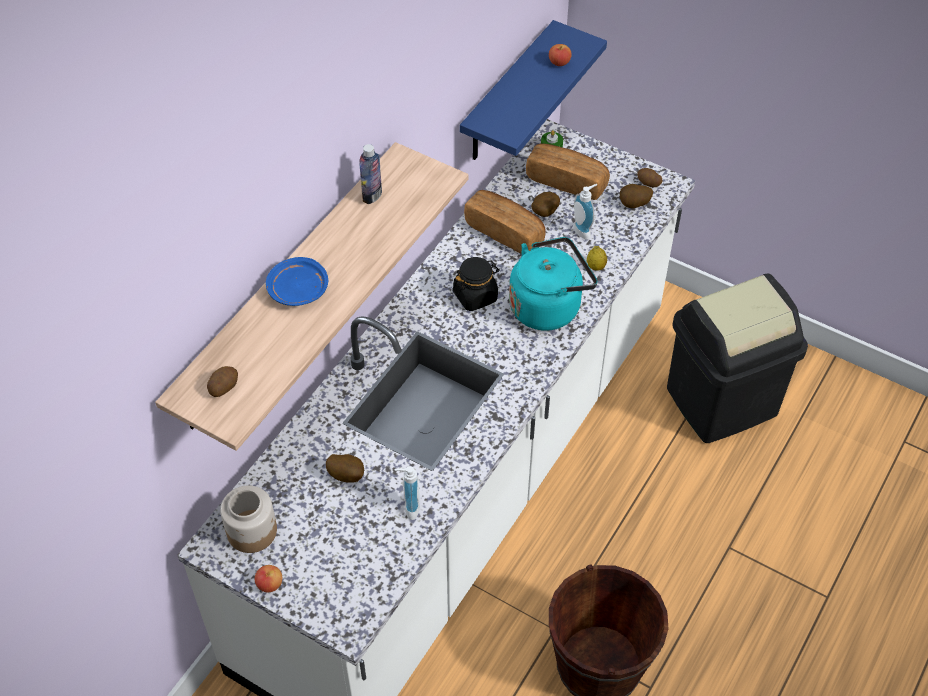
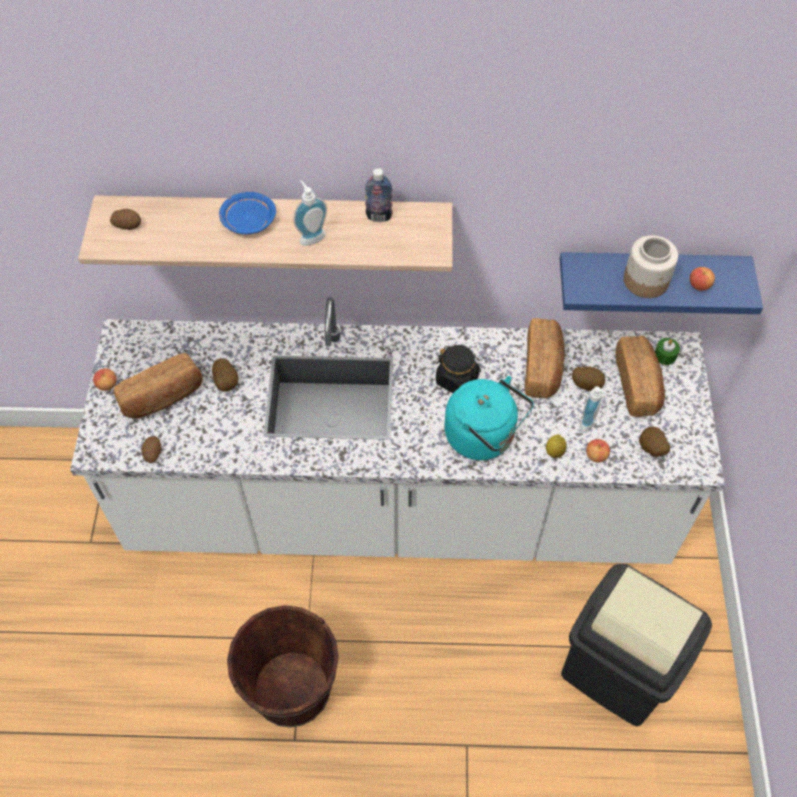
camera: 60 degrees right, 5 degrees up
(252, 531) = (146, 351): jar -> jar (646, 281)
(324, 538) = (162, 397): none -> bread
(408, 507) = (220, 437): soap dispenser -> soap dispenser (311, 236)
(617, 242) = (596, 456): none -> apple
(648, 183) = (687, 448): potato -> potato (152, 453)

